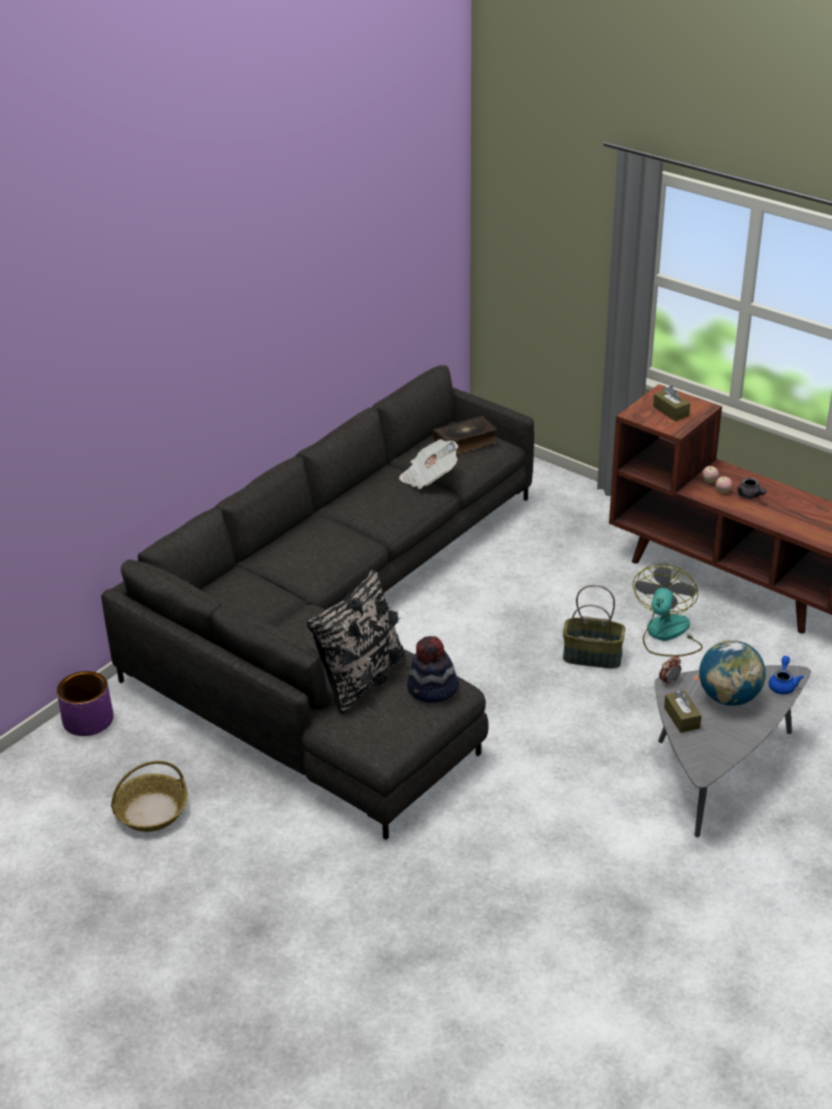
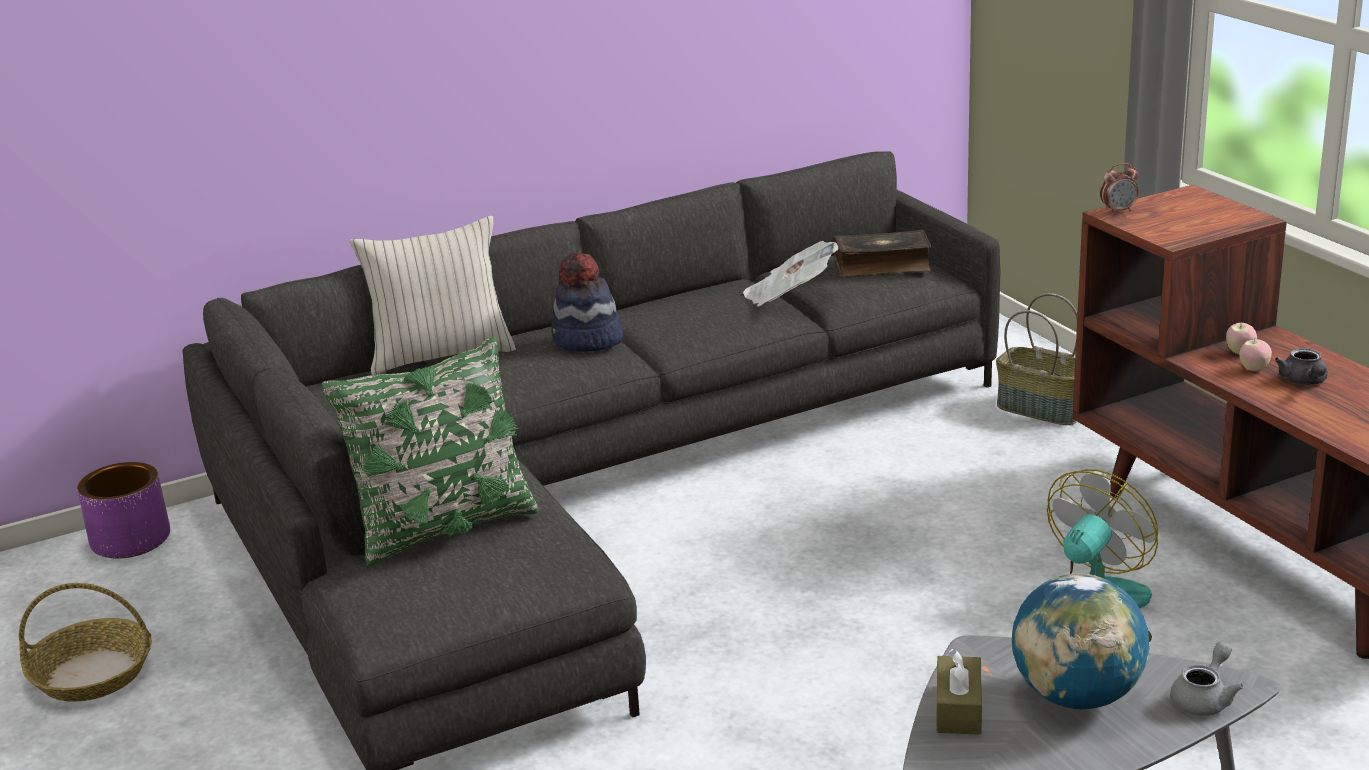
camera: 25 degrees right, 10 degrees down
(249, 560) = (440, 355): none -> beige pillow
(362, 681) = (445, 529): black pillow -> green pillow
(432, 689) = (539, 563): hat -> hat (587, 340)
(593, 656) = (941, 614): basket -> basket (1042, 408)
(669, 681) = (979, 646): alarm clock -> alarm clock (1118, 211)
(671, 411) = (1185, 217): brown tissue box -> none
(783, 684) = (1204, 699): blue teapot -> grey teapot

